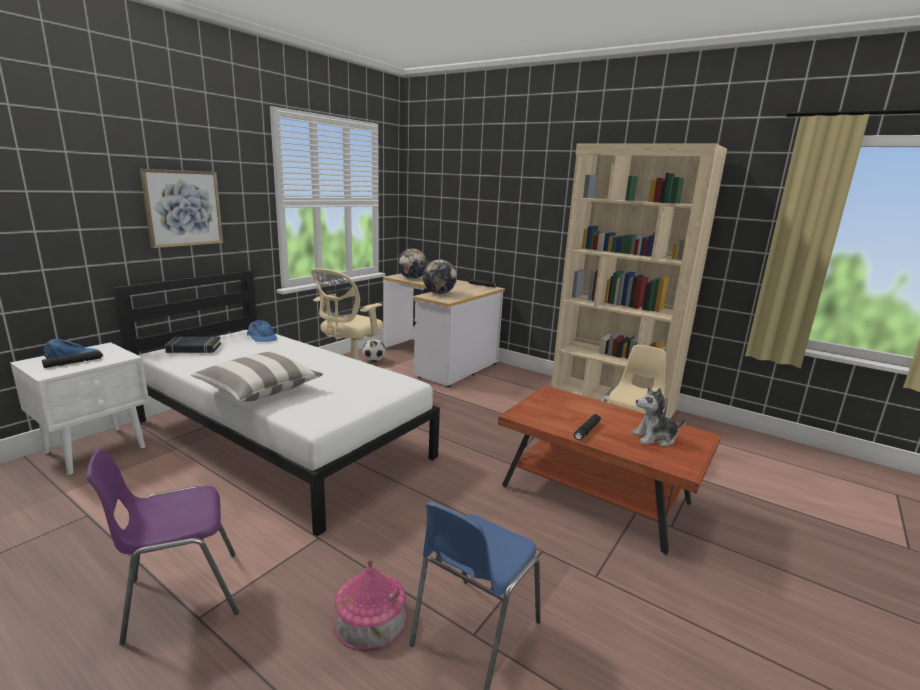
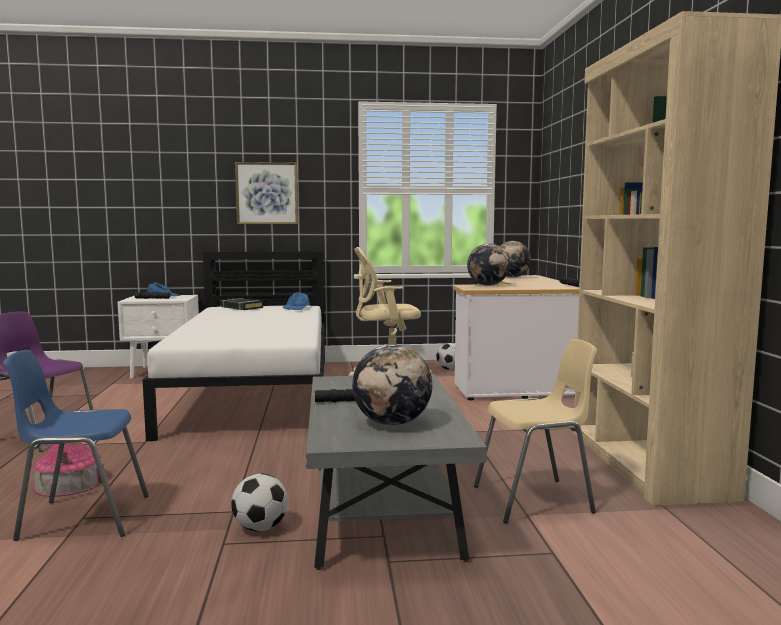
camera: 50 degrees right, 10 degrees down
(259, 390) = (203, 327): pillow -> none
(583, 551) = (260, 528): none -> football
(596, 495) = (382, 508): brown coffee table -> grey coffee table
(654, 438) = (392, 423): plush toy -> globe

